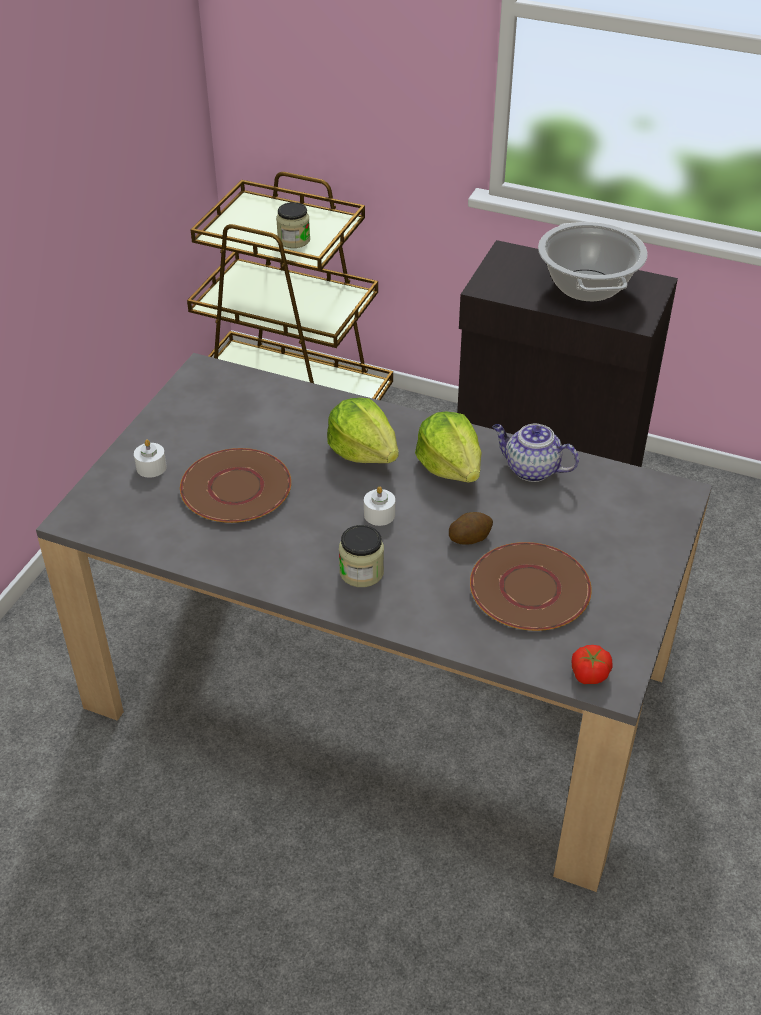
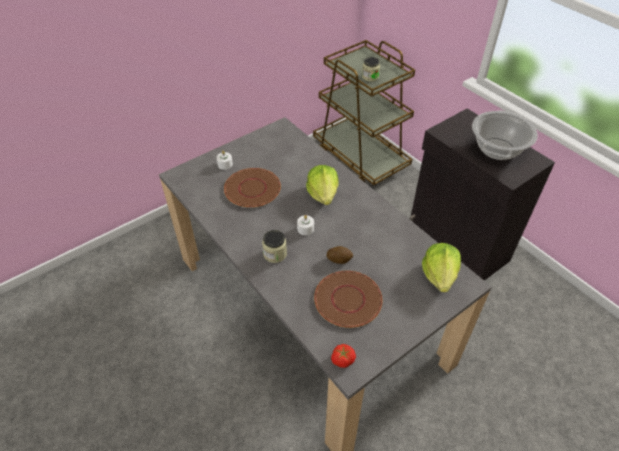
camera: 30 degrees right, 5 degrees up
(450, 466) = (358, 218): lettuce -> lettuce (439, 275)
(530, 469) = (397, 236): teapot -> none

